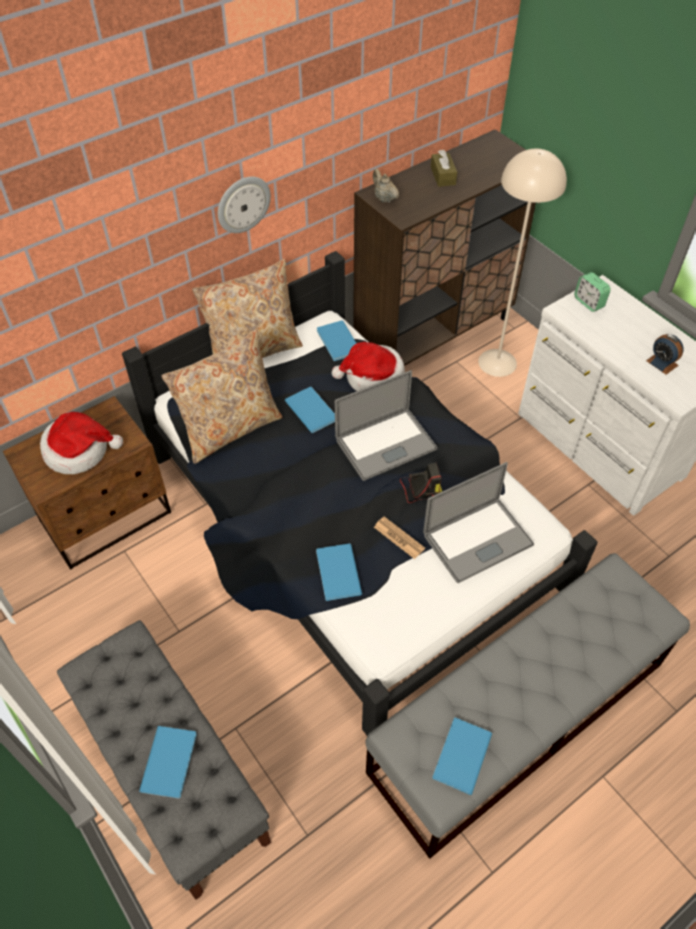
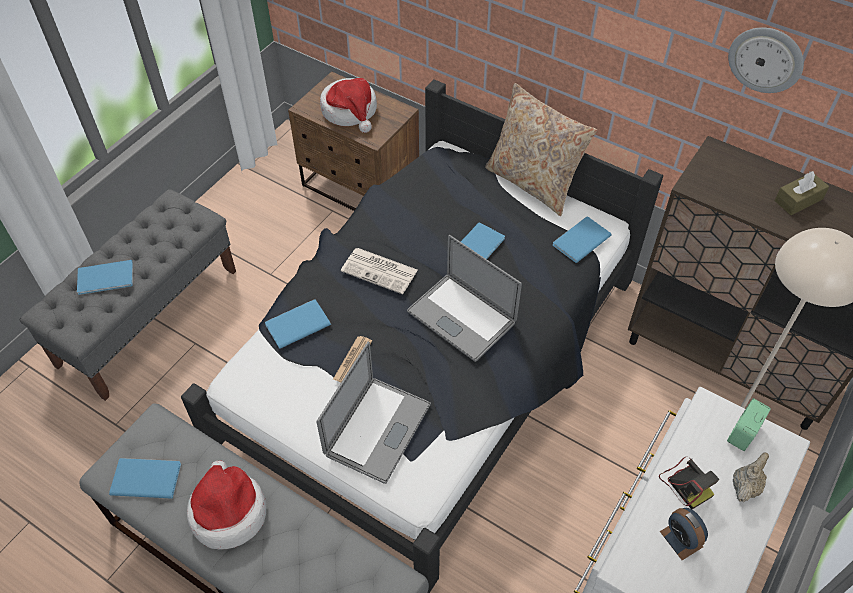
camera: 70 degrees right, 0 degrees up
(230, 428) = (425, 197): beige pillow -> none
(243, 204) = (584, 46): wall clock -> wall clock (766, 59)
(306, 487) = (380, 271): none -> newspaper
(372, 377) = (547, 282): hat -> hat (228, 512)
(384, 198) = (716, 161): beige teapot -> beige teapot (745, 486)
(420, 489) = (418, 361): camera -> camera (685, 483)
(477, 539) = (377, 429): laptop -> laptop turned 105 degrees counterclockwise
(662, 363) = (681, 539): alarm clock -> alarm clock turned 60 degrees counterclockwise

